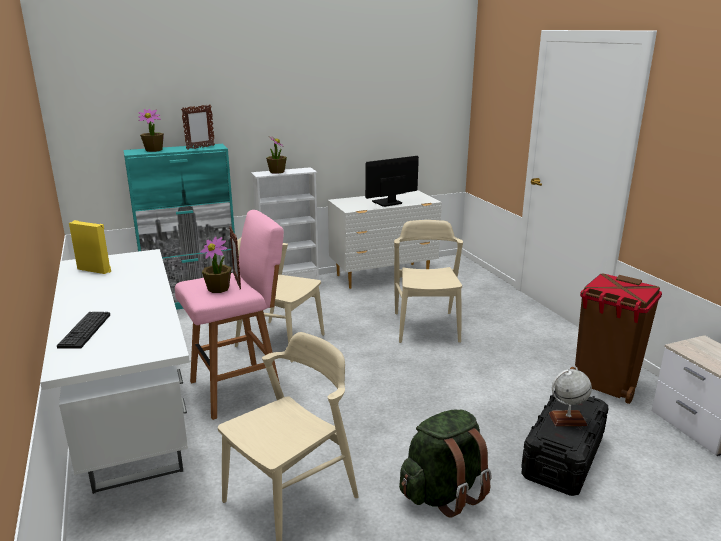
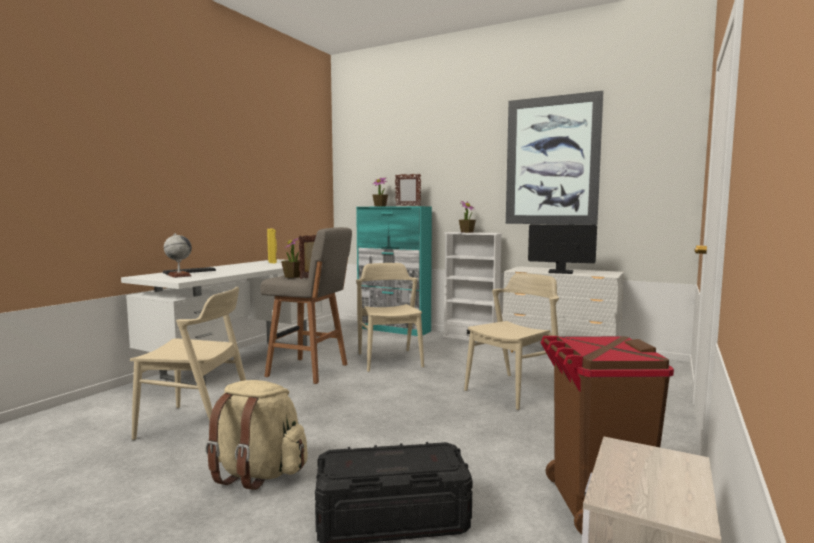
camera: 50 degrees right, 15 degrees down
(239, 388) = (310, 371): pink stool -> grey stool
(354, 87) = (551, 161): none -> picture
(443, 493) = (257, 473): green backpack -> beige backpack
(567, 419) = (388, 460): globe -> globe (179, 275)

